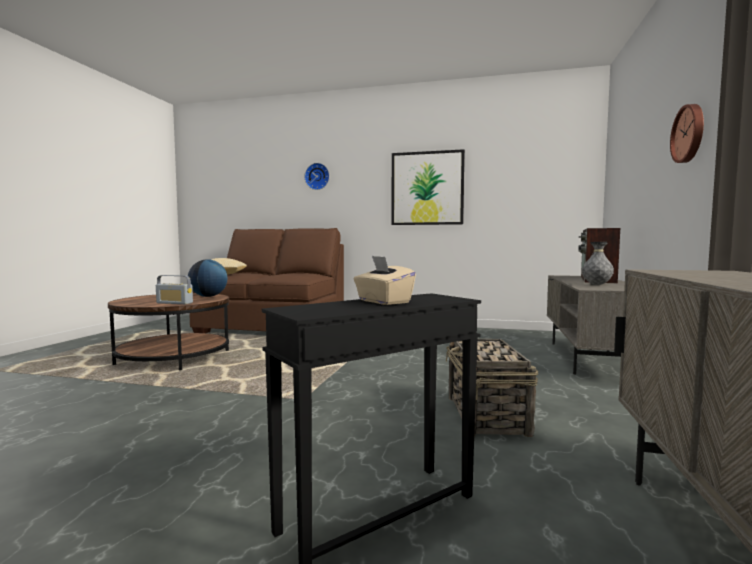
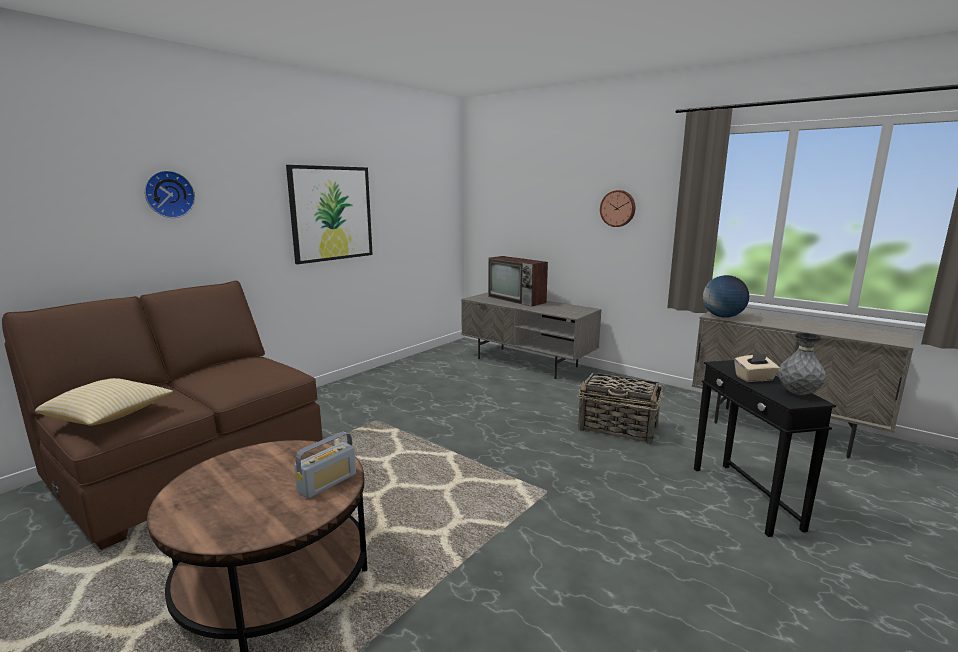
camera: 65 degrees left, 10 degrees up
(208, 296) = (277, 454): globe -> globe (723, 316)
(597, 285) = (551, 308): grey vase -> grey vase (798, 393)

